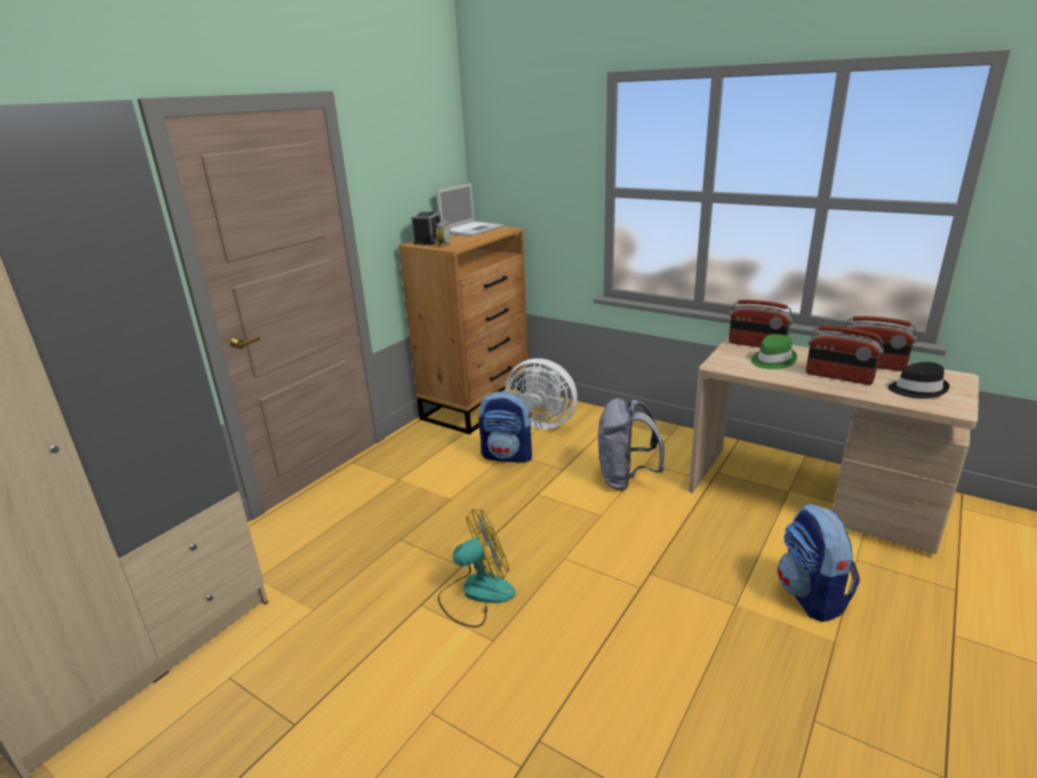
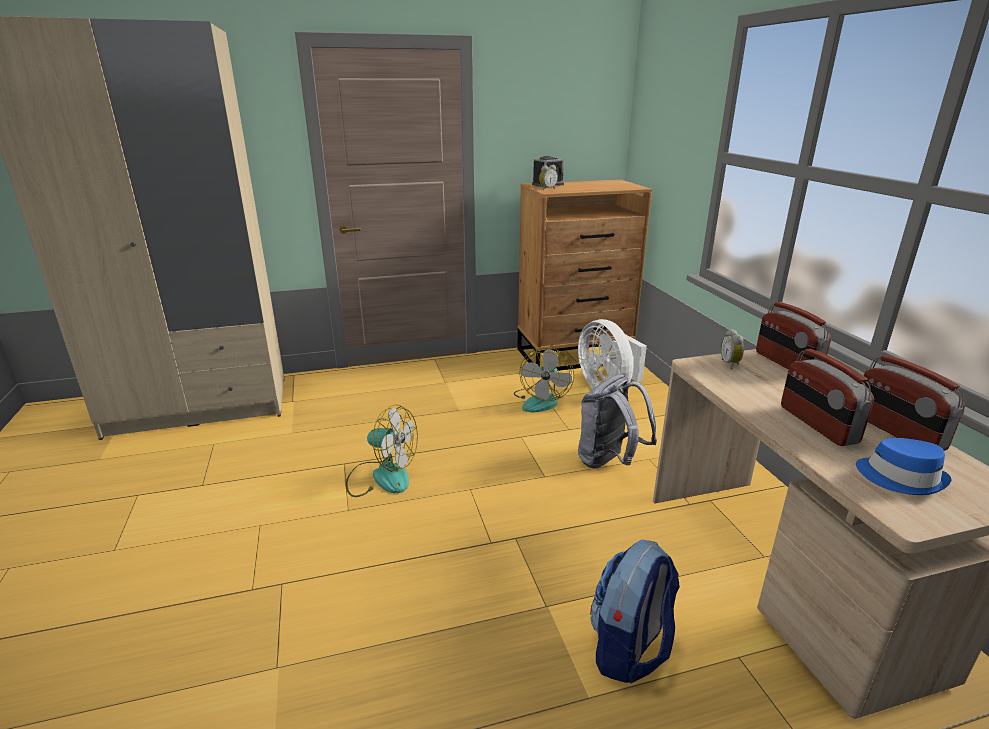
camera: 40 degrees right, 0 degrees up
(472, 229) = (606, 183): laptop -> none
(508, 456) = (541, 400): backpack -> fan
(733, 357) = (730, 364): none -> alarm clock
(772, 360) = (769, 382): green hat -> none
(917, 389) = (900, 477): black hat -> blue hat

